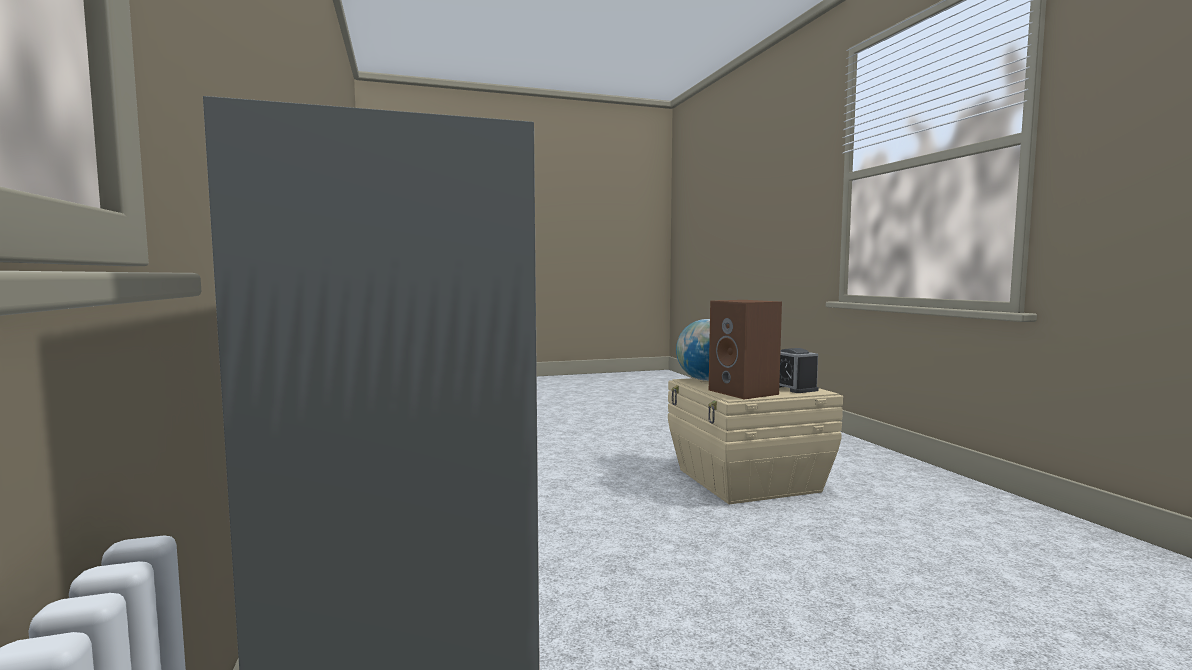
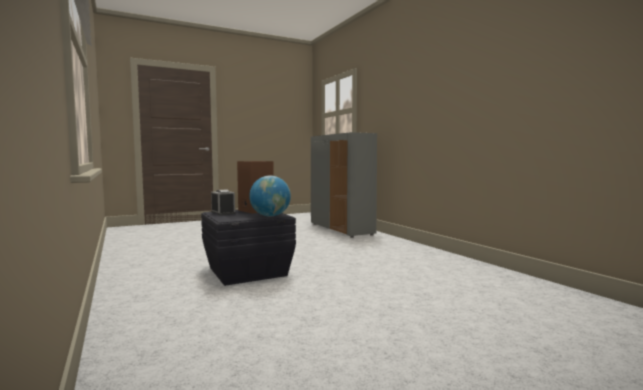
camera: 170 degrees right, 0 degrees up
(747, 481) = (248, 271): beige storage box -> black storage box

